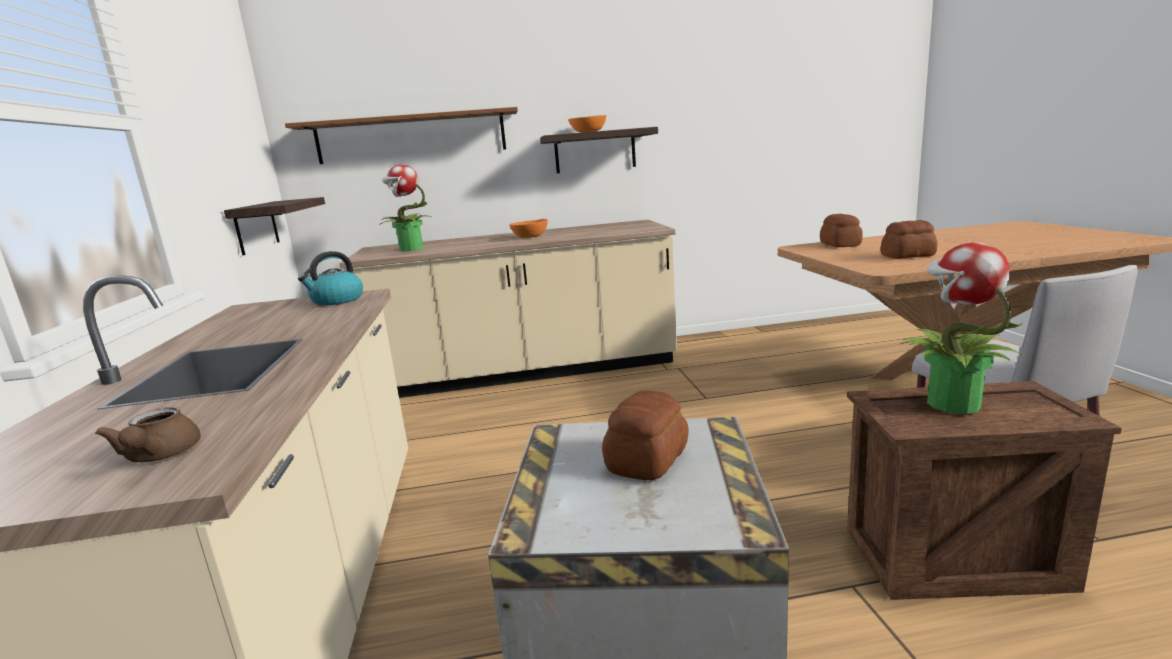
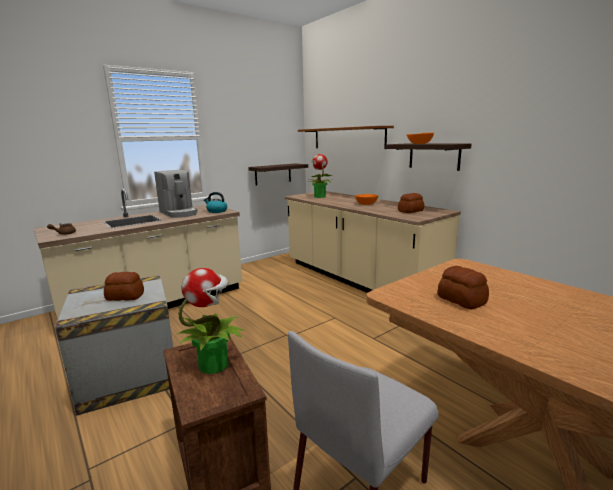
camera: 60 degrees right, 0 degrees up
(259, 327) = (179, 213): none -> coffee machine
(840, 244) = (492, 275): bread -> bread (411, 211)

